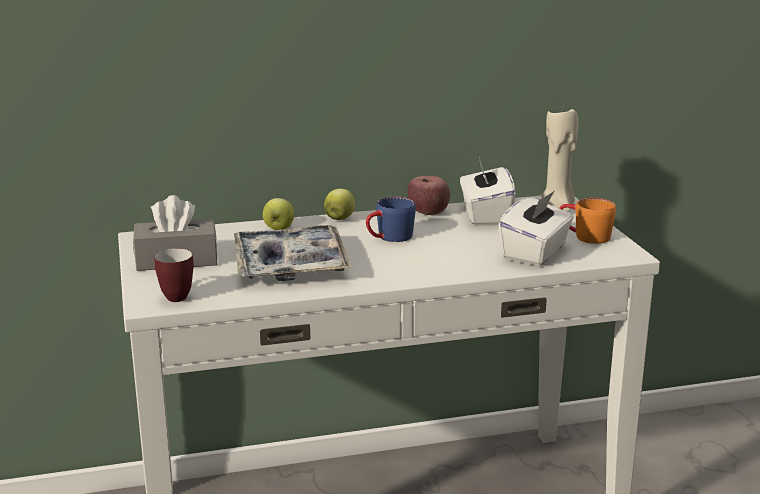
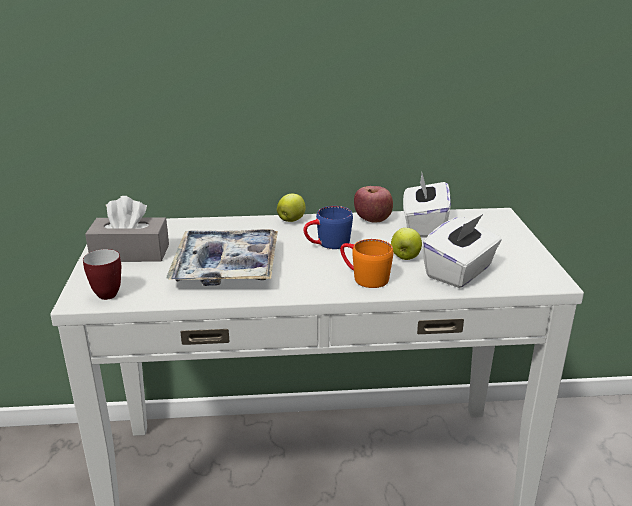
camera: 10 degrees right, 5 degrees up
(279, 229) = (234, 227): apple -> apple (405, 257)
(557, 207) = (495, 222): beige candle -> none
(584, 236) = (513, 256): orange mug -> orange mug (363, 277)

